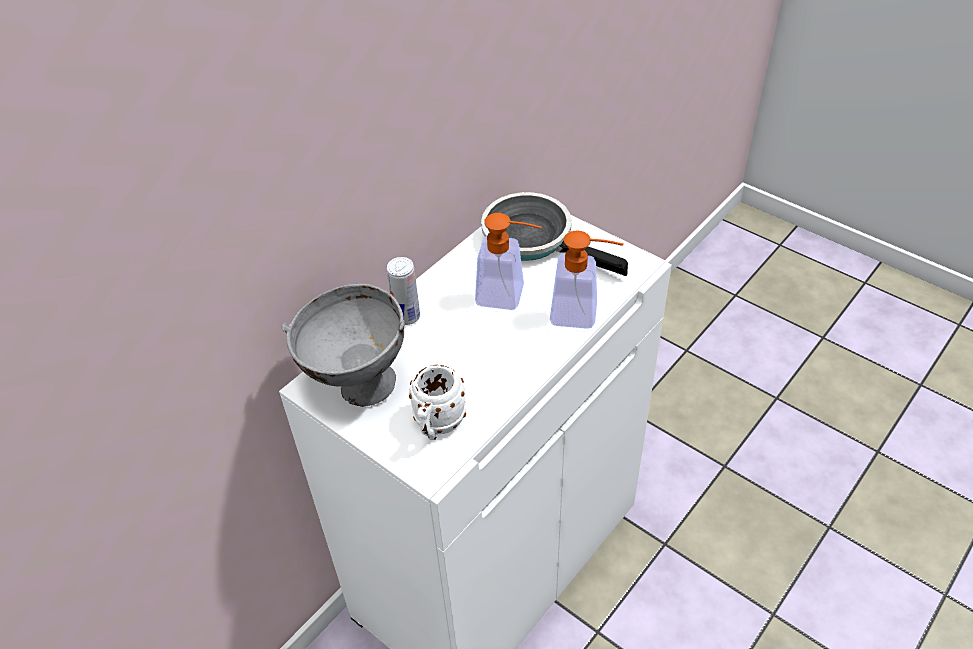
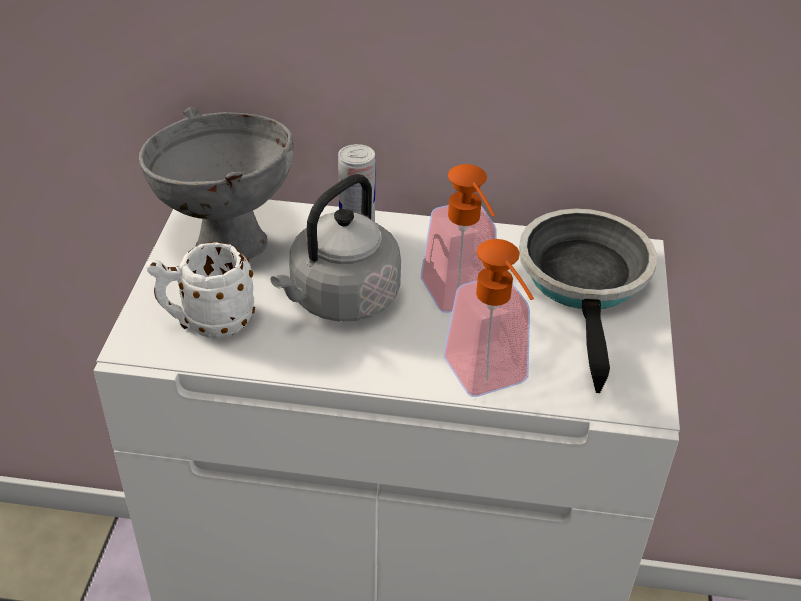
camera: 55 degrees right, 5 degrees down
(466, 351) = (340, 300): none -> grey kettle

